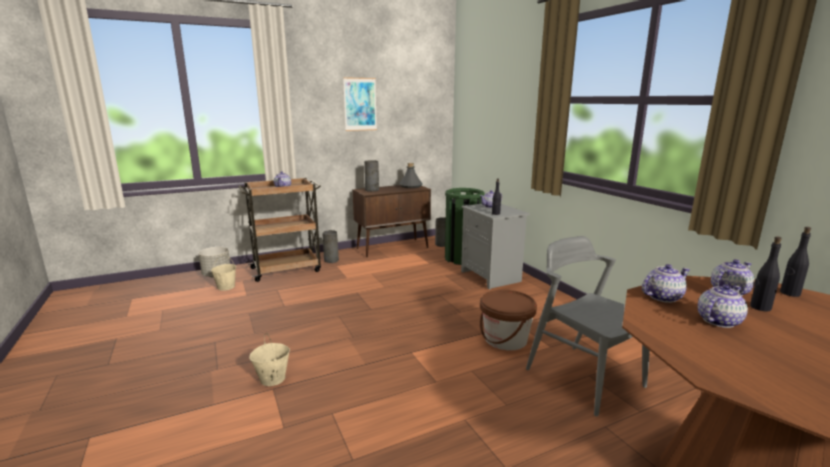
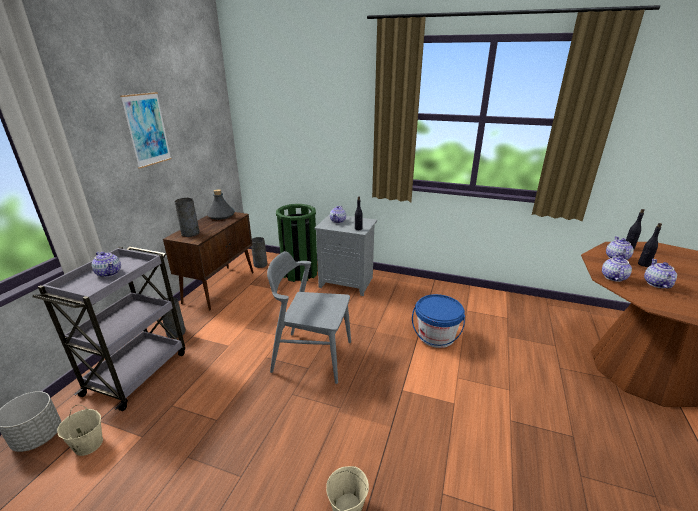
camera: 45 degrees left, 10 degrees up
(287, 269) = (138, 371): brown cart -> grey cart
(505, 339) = (436, 336): brown bucket -> blue bucket
(583, 377) = (508, 339): grey chair -> grey chair (312, 356)

